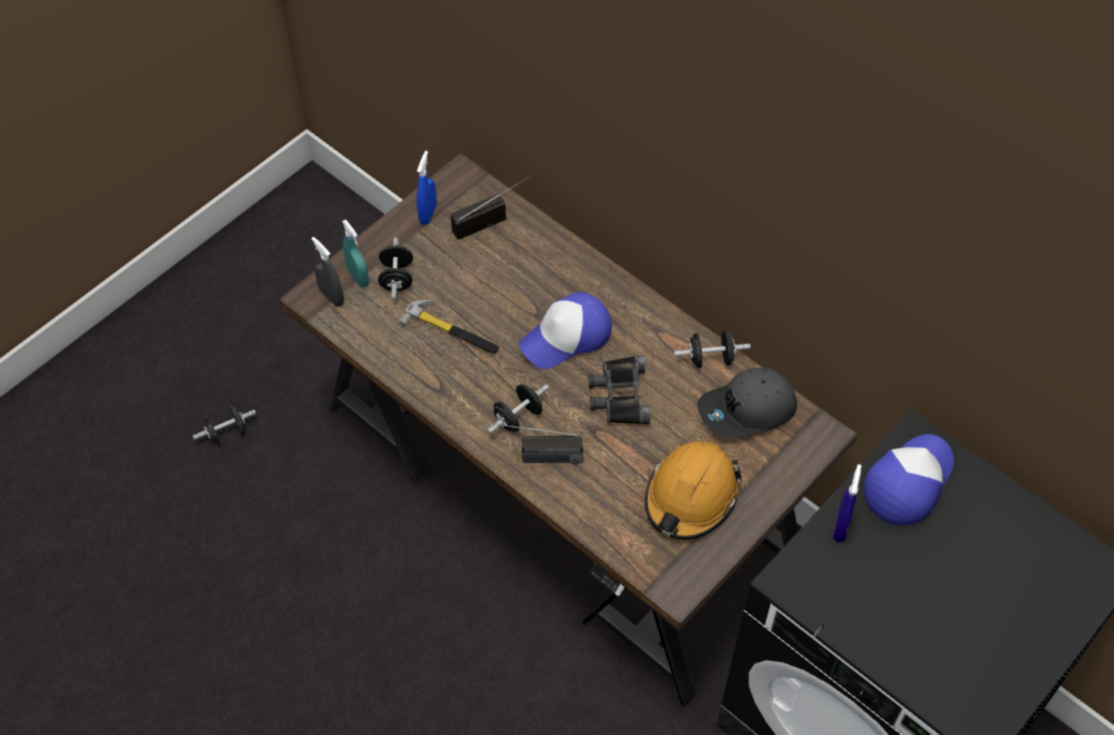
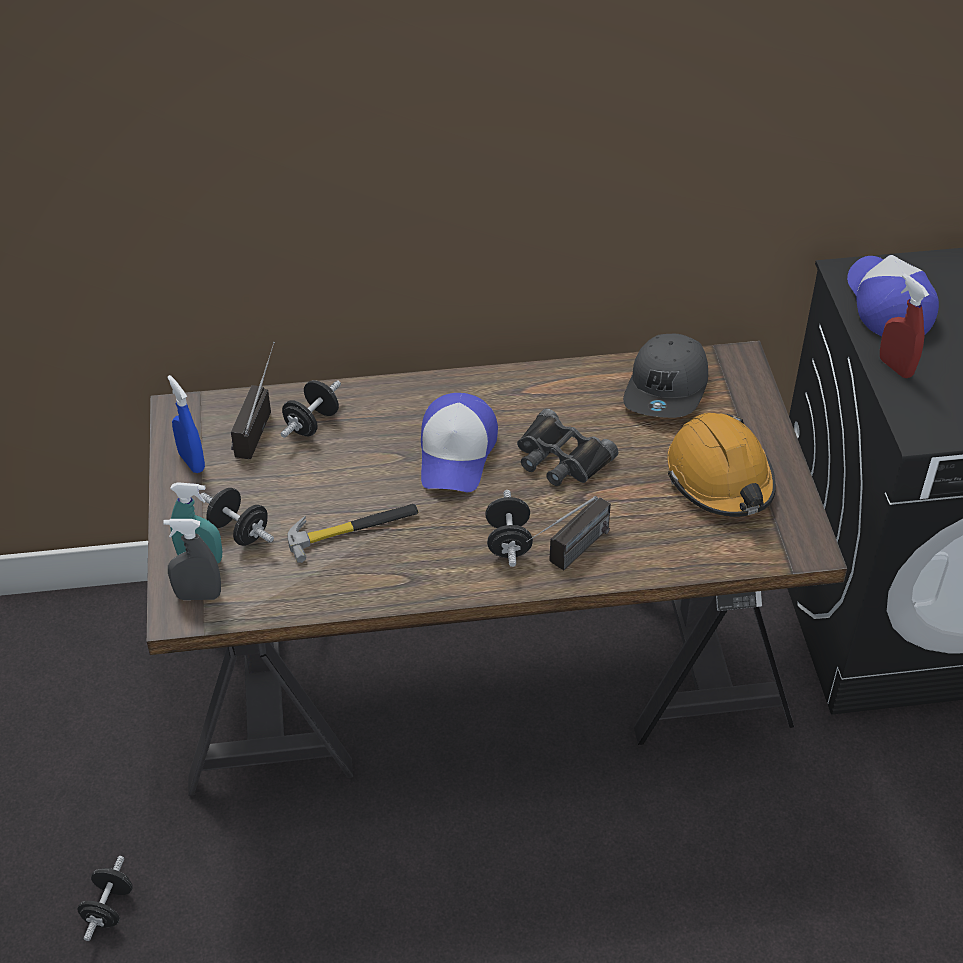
camera: 50 degrees left, 10 degrees down
(710, 359) = (587, 377): black dumbbell -> black dumbbell (312, 423)
(840, 527) = (895, 367): blue spray bottle -> red spray bottle

